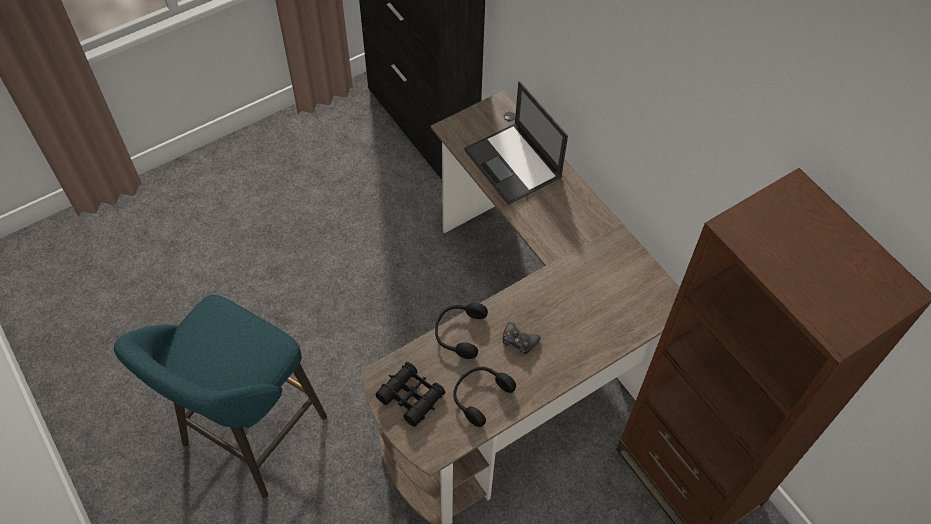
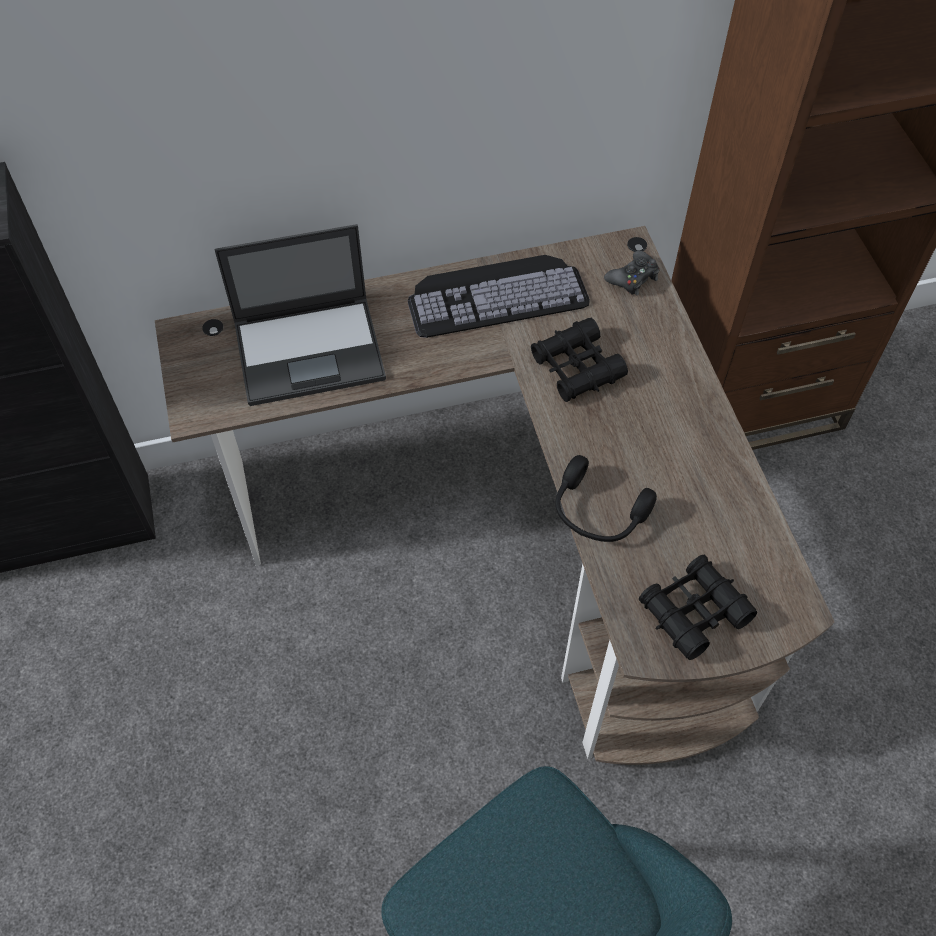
camera: 70 degrees left, 0 degrees up
(479, 396) = (715, 517): black headphones -> none
(519, 341) = (635, 440): black game controller -> black game controller (633, 278)
(560, 297) = (576, 368): none -> black binoculars
(598, 241) = (497, 293): none -> keyboard

